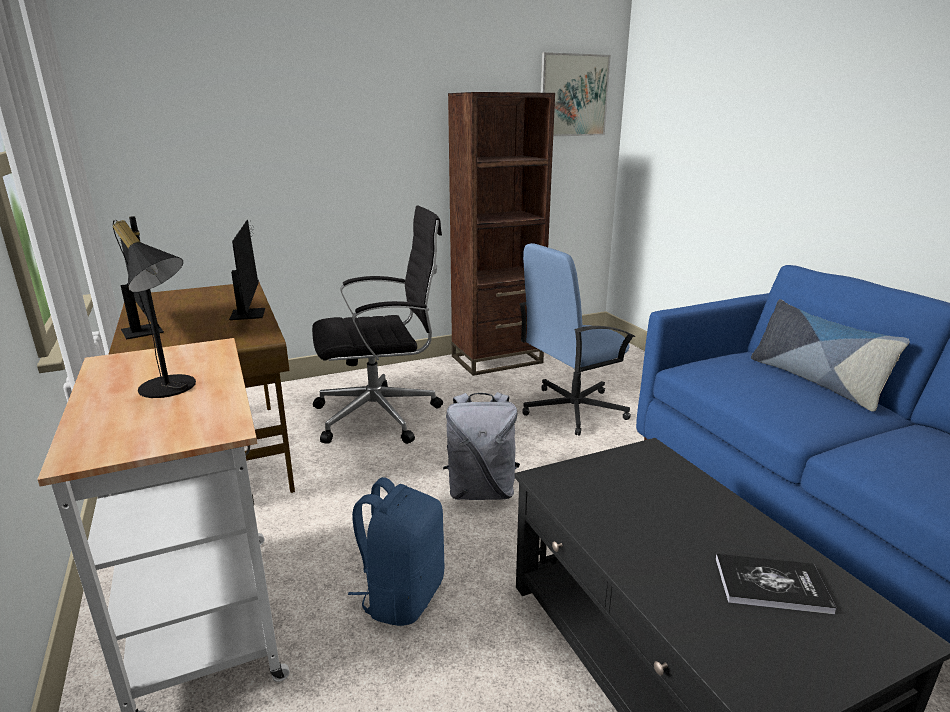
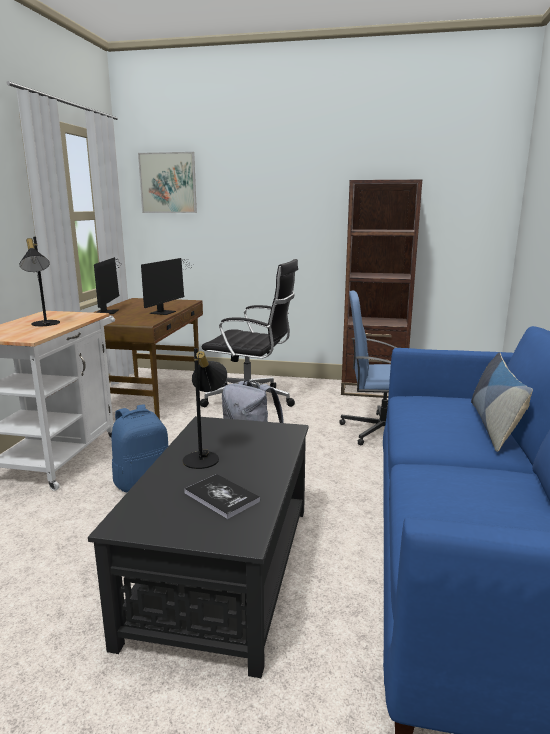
camera: 35 degrees right, 5 degrees down
(573, 95) = (468, 182): picture -> picture (168, 183)
(646, 533) = (205, 457): none -> black table lamp

